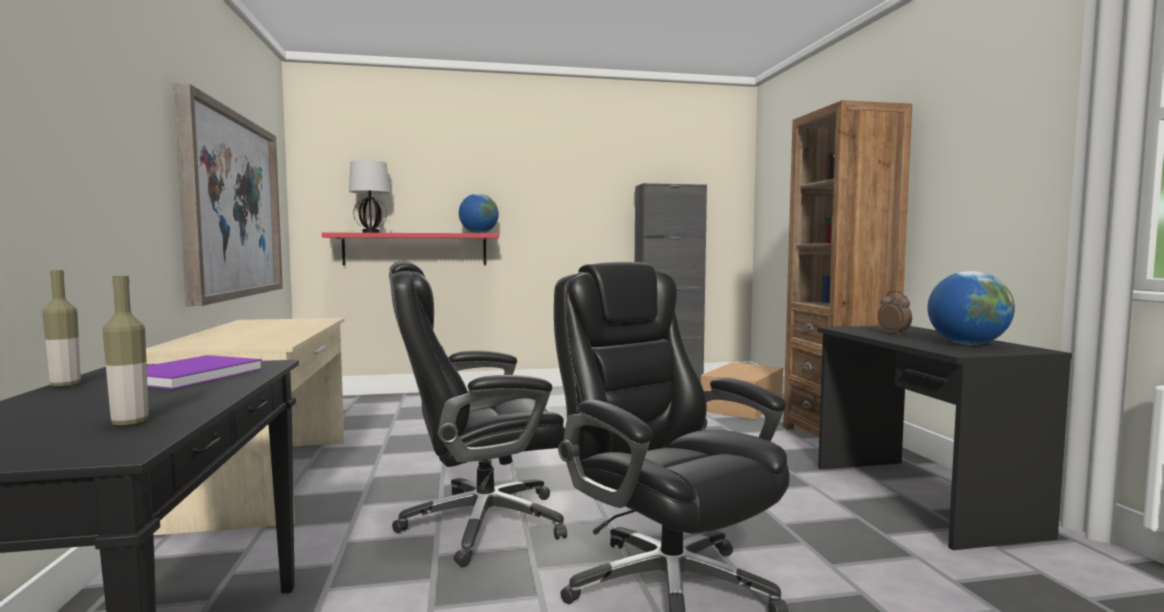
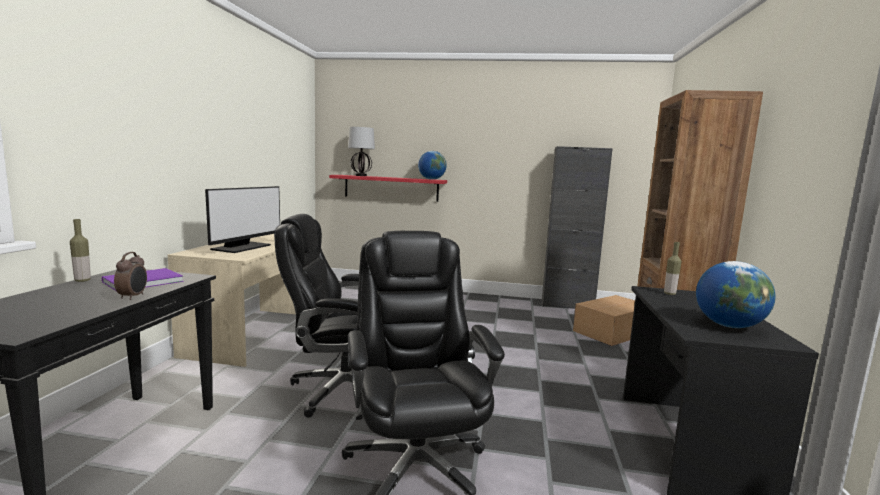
camera: 20 degrees right, 5 degrees up
(130, 423) = (58, 315): bottle -> bottle (669, 294)
(231, 206) = (258, 161): picture -> none
(252, 335) = (242, 247): none -> monitor
(894, 334) = (683, 303): alarm clock -> alarm clock (133, 297)

